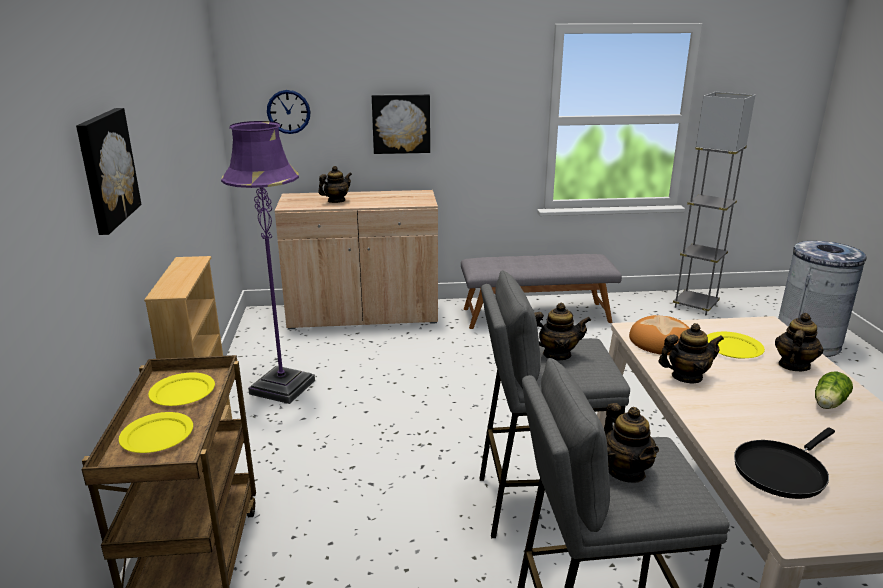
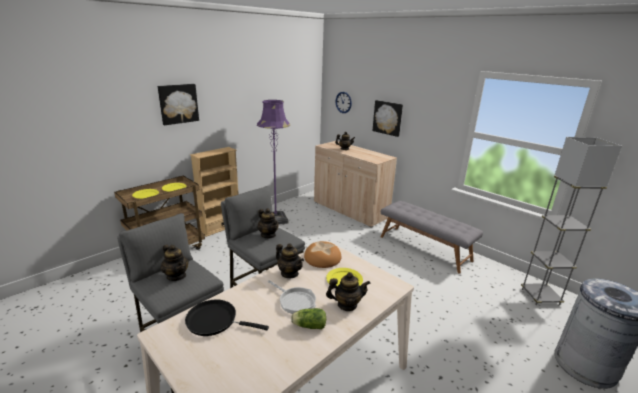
camera: 50 degrees right, 0 degrees up
(626, 471) = (176, 276): teapot -> teapot turned 75 degrees counterclockwise
(764, 395) = (295, 301): none -> frying pan

